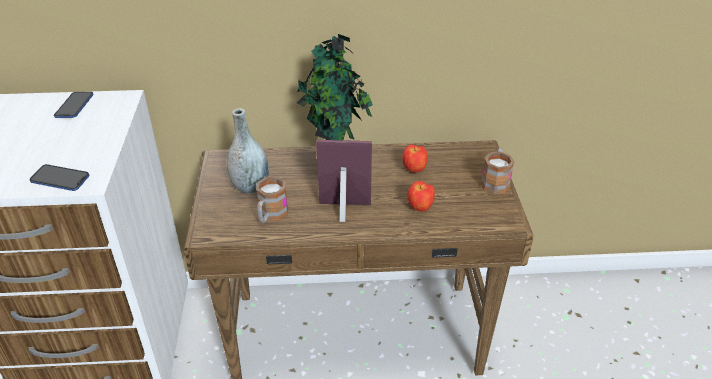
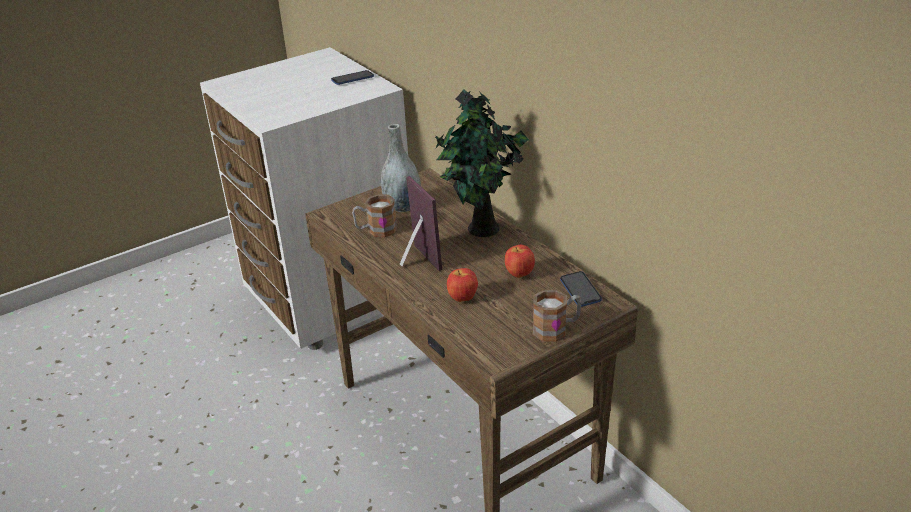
camera: 60 degrees right, 5 degrees down
(60, 179) = (265, 113): phone -> phone (580, 290)

